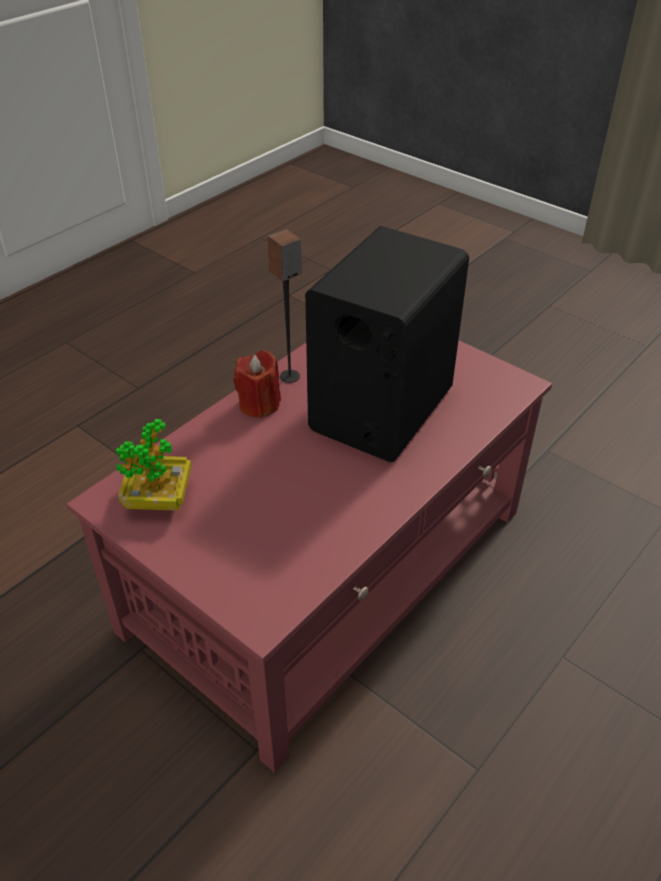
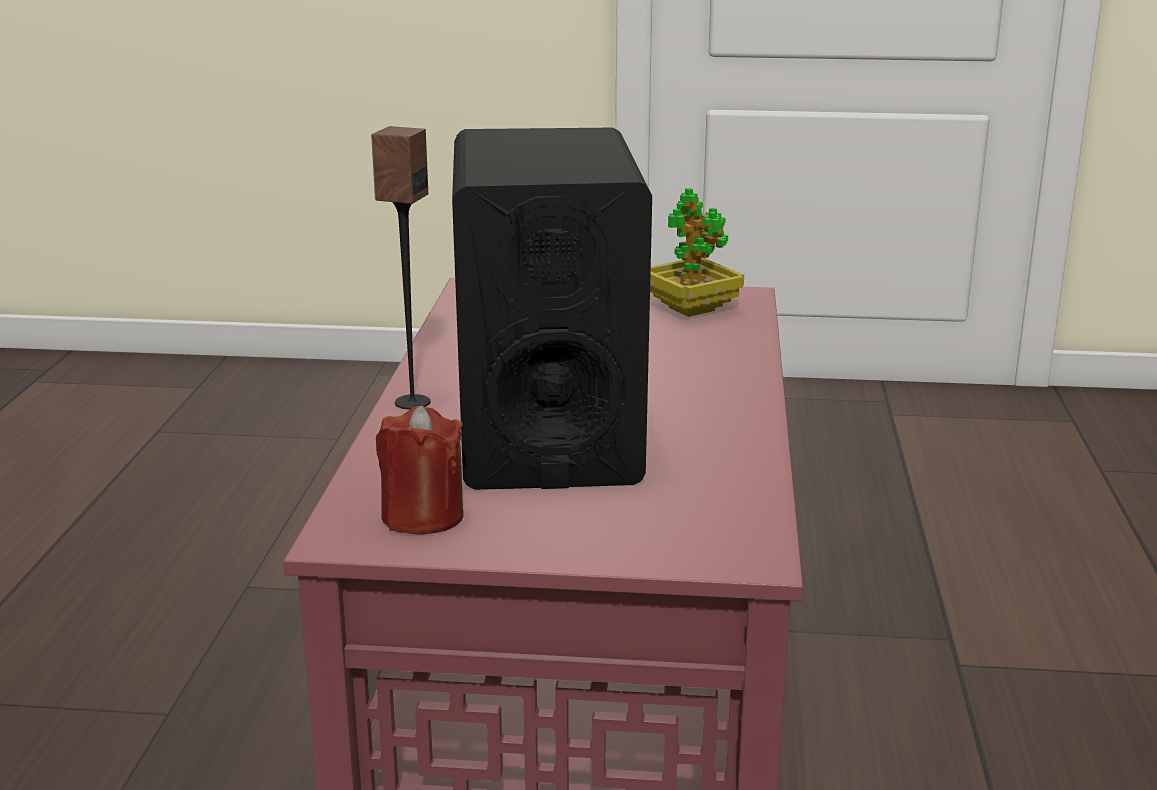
camera: 145 degrees right, 20 degrees down
(259, 404) = (724, 393): red candle -> red candle (422, 516)
(290, 376) = (736, 429): speaker -> speaker (411, 402)

